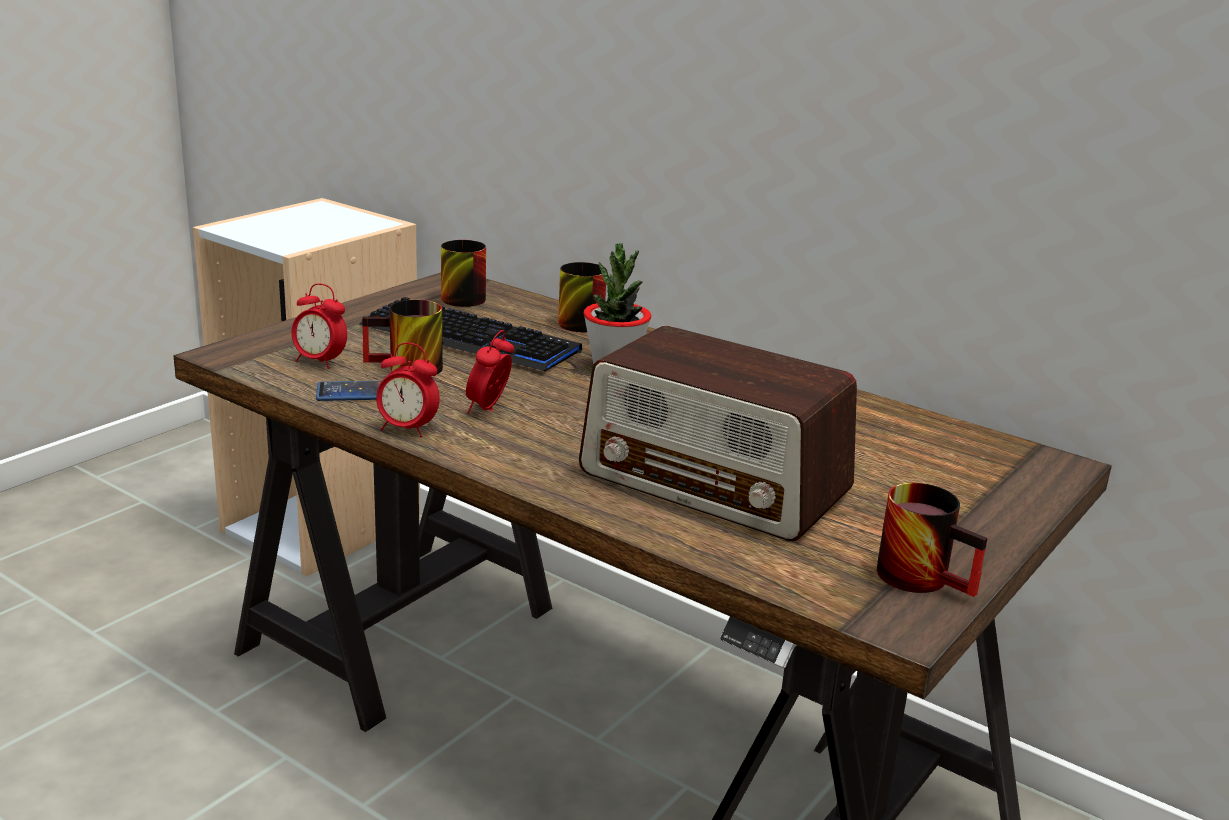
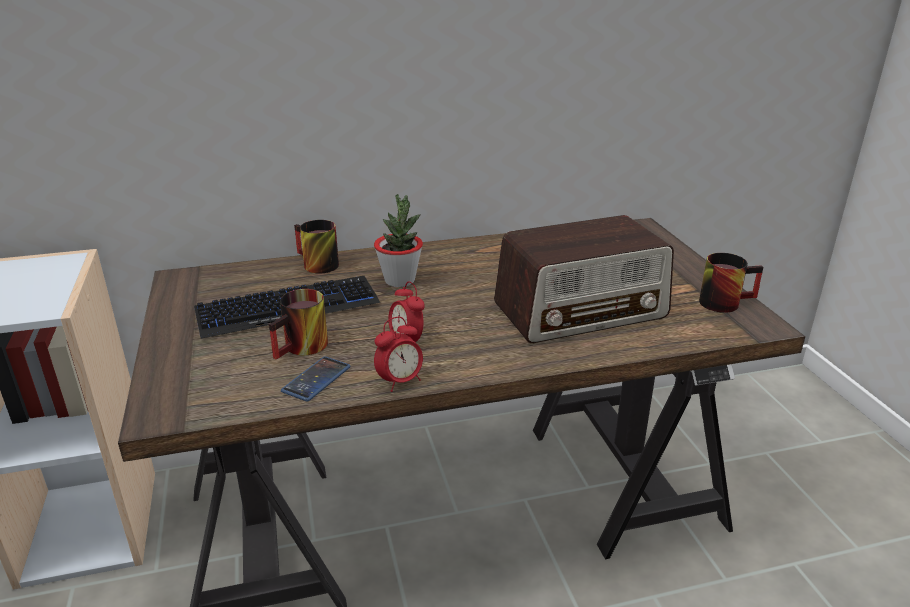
camera: 50 degrees left, 5 degrees up
(320, 362) = (240, 378): alarm clock -> none
(459, 296) = (210, 286): mug -> none

